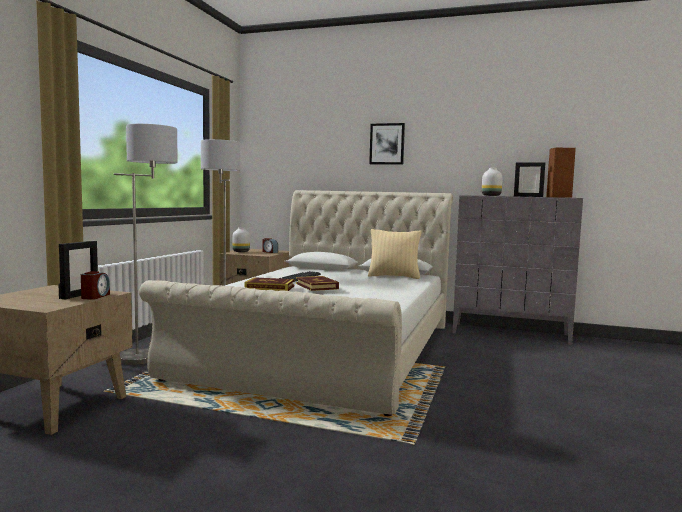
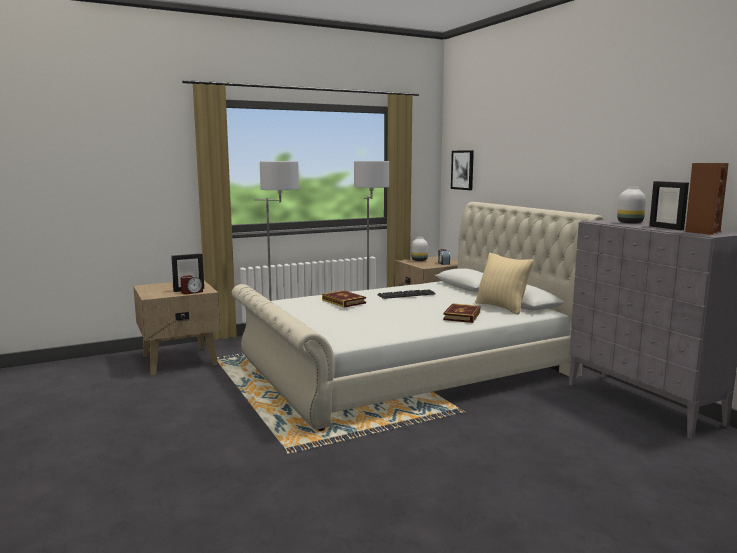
camera: 45 degrees right, 5 degrees up
(316, 286) = (385, 306): book -> book (462, 316)
(387, 144) = (549, 152): picture -> picture (462, 170)

